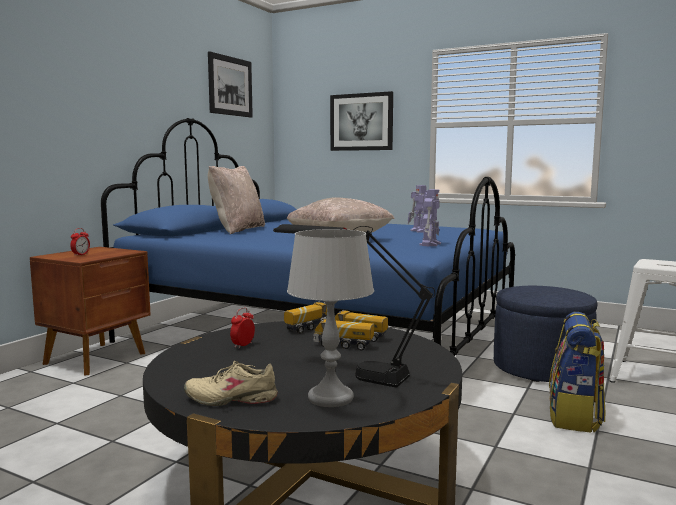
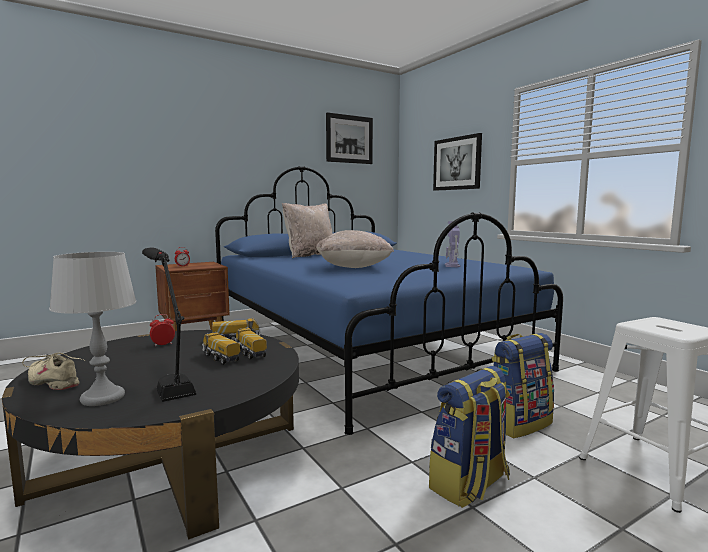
camera: 30 degrees right, 0 degrees up
(430, 244) = (411, 278): toy robot -> none
(541, 368) = (518, 423): blue ottoman -> backpack

